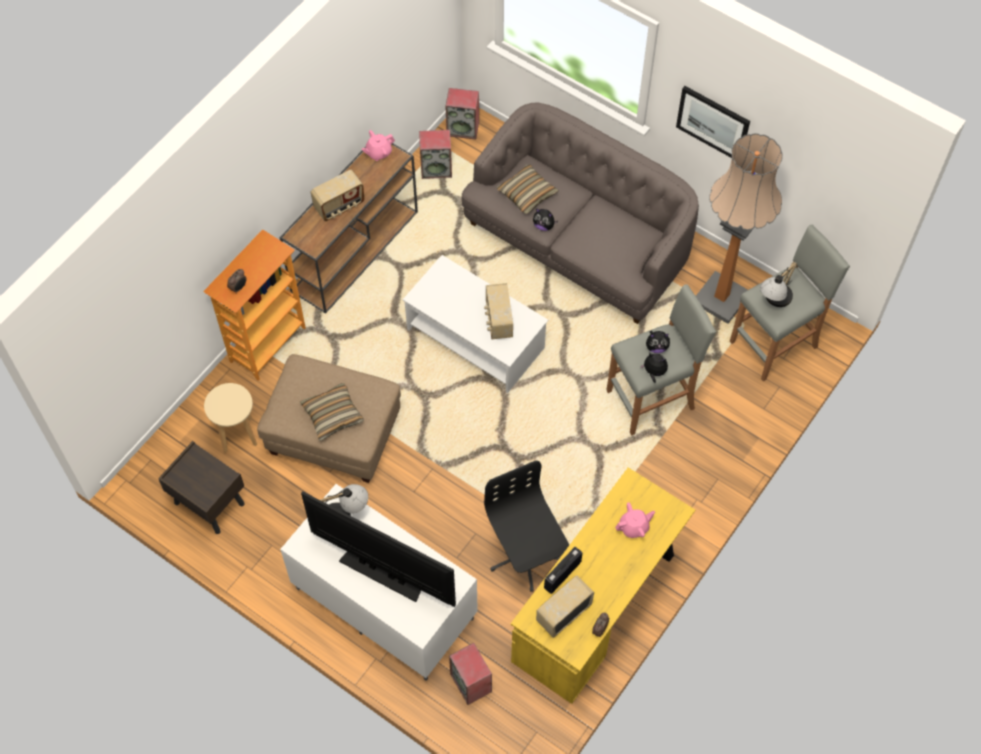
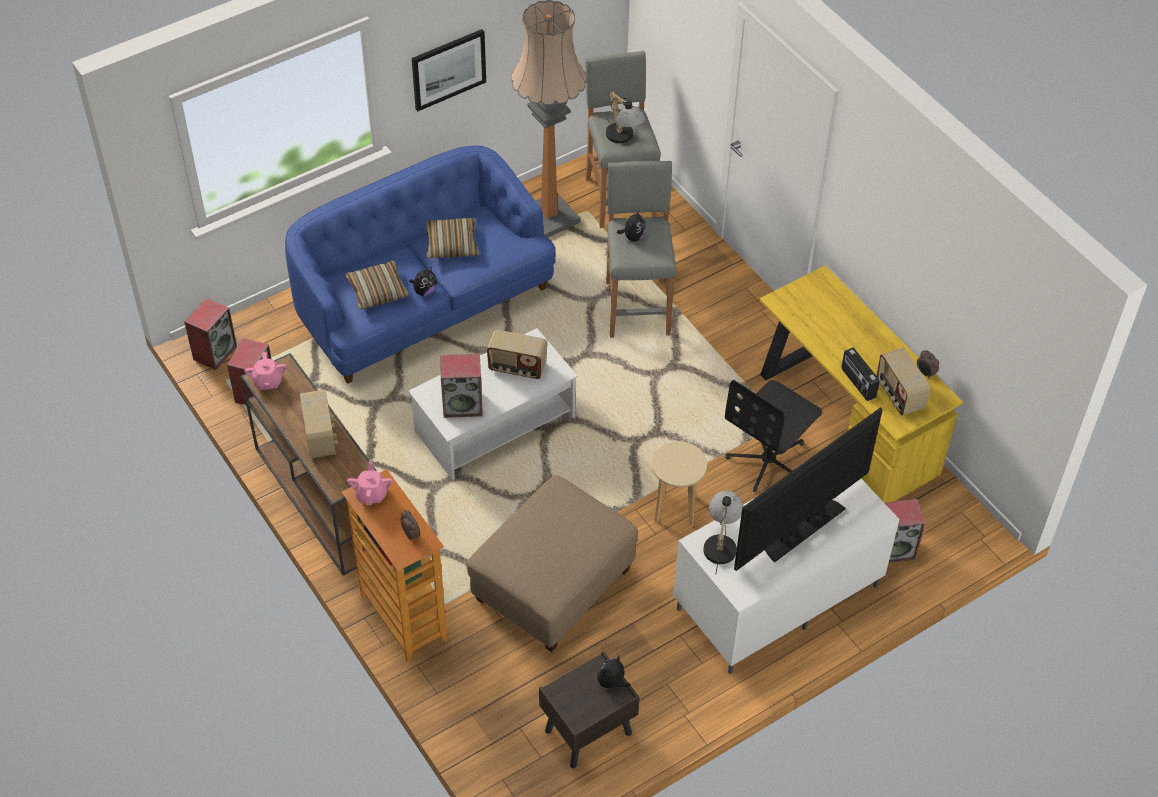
camera: 70 degrees left, 10 degrees down
(237, 434) = (510, 680): beige stool -> beige stool (675, 509)
(332, 415) = (570, 540): pillow -> pillow (451, 244)
(443, 297) = (463, 404): none -> speaker
(526, 555) = (768, 461): black office chair -> black office chair turned 45 degrees counterclockwise
(579, 242) = (422, 302): grey sofa -> blue sofa
(634, 527) = (826, 314): pink teapot -> pink teapot (371, 494)
(654, 372) = (661, 248): plush toy -> plush toy (611, 683)

